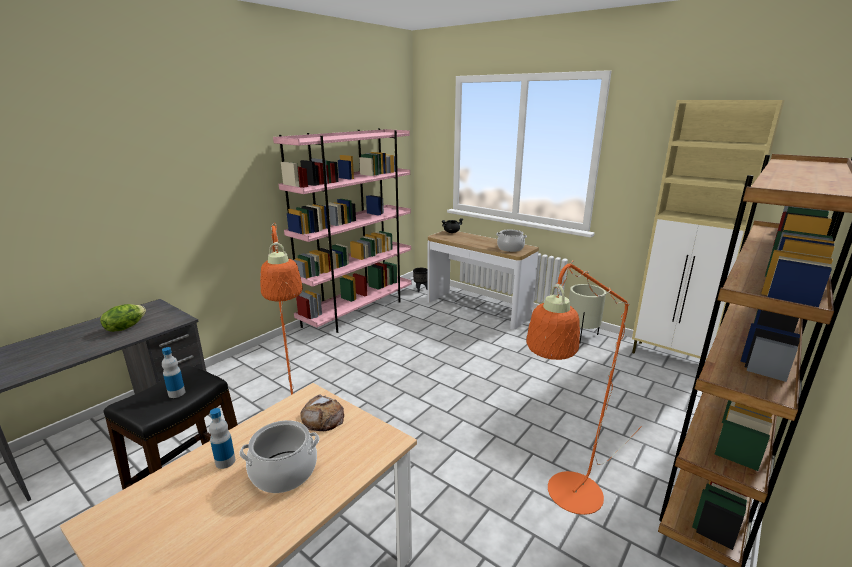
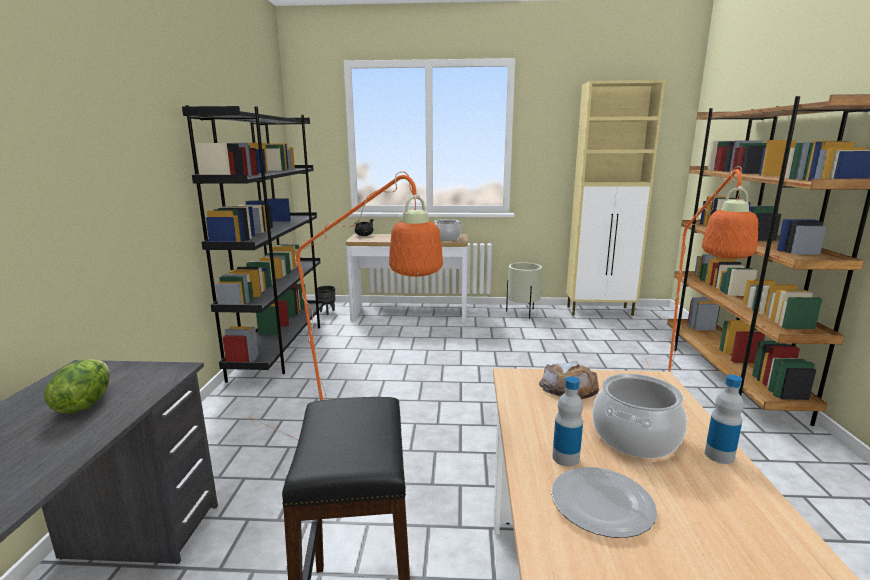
camera: 35 degrees left, 5 degrees down
(176, 393) = (366, 428): bottle -> bottle (719, 455)
(185, 497) = (602, 505): none -> plate
(358, 311) = (281, 347): pink bookcase -> black bookcase

